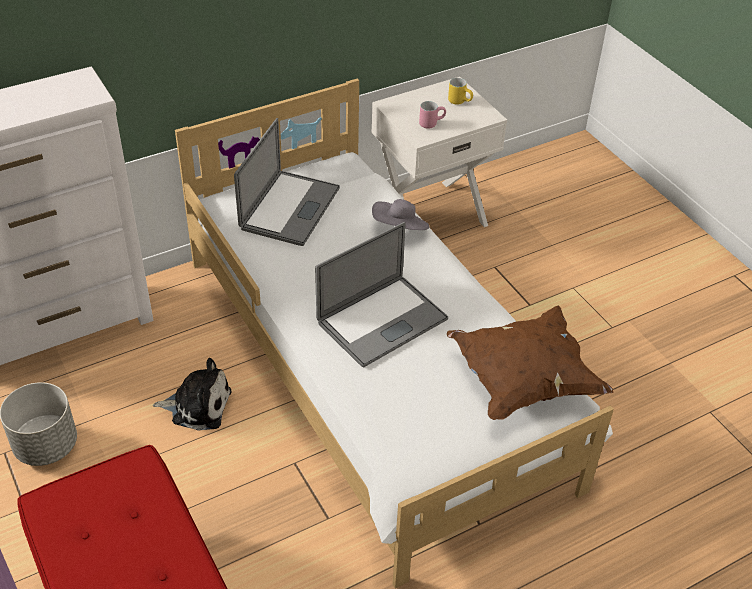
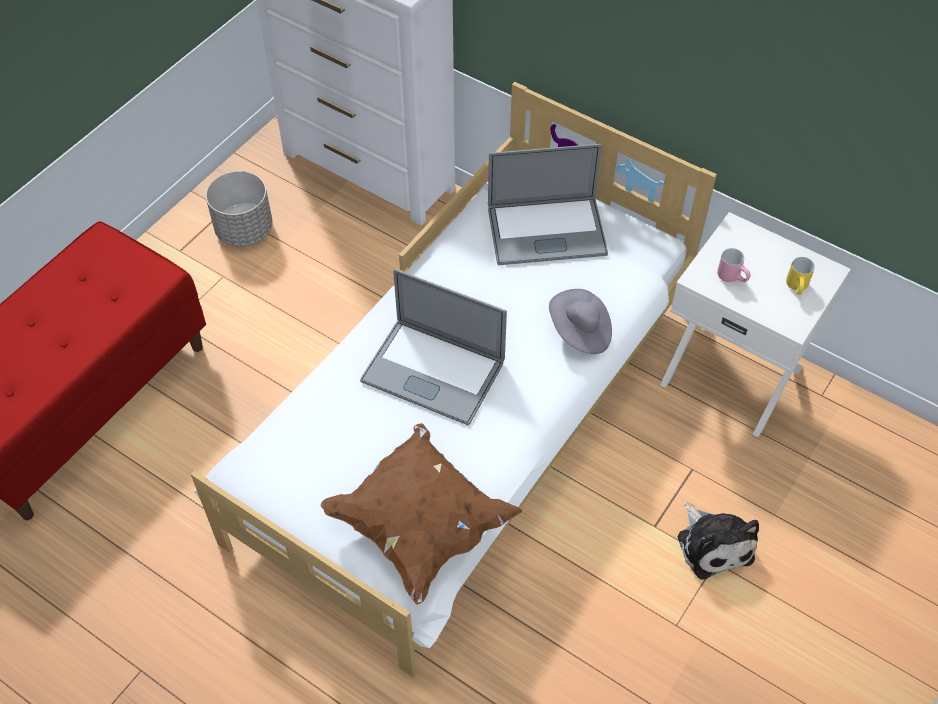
camera: 65 degrees right, 10 degrees up
(197, 405) = (341, 306): plush toy -> plush toy (713, 544)

